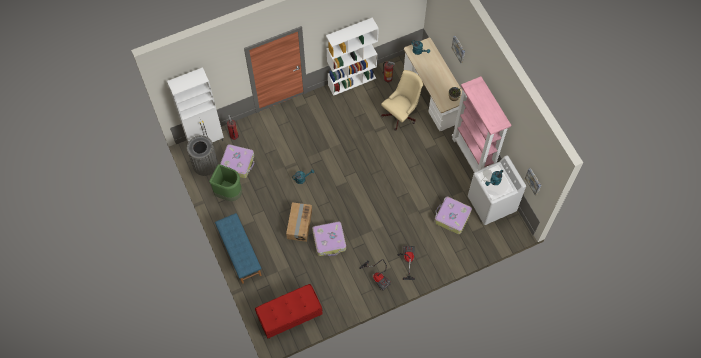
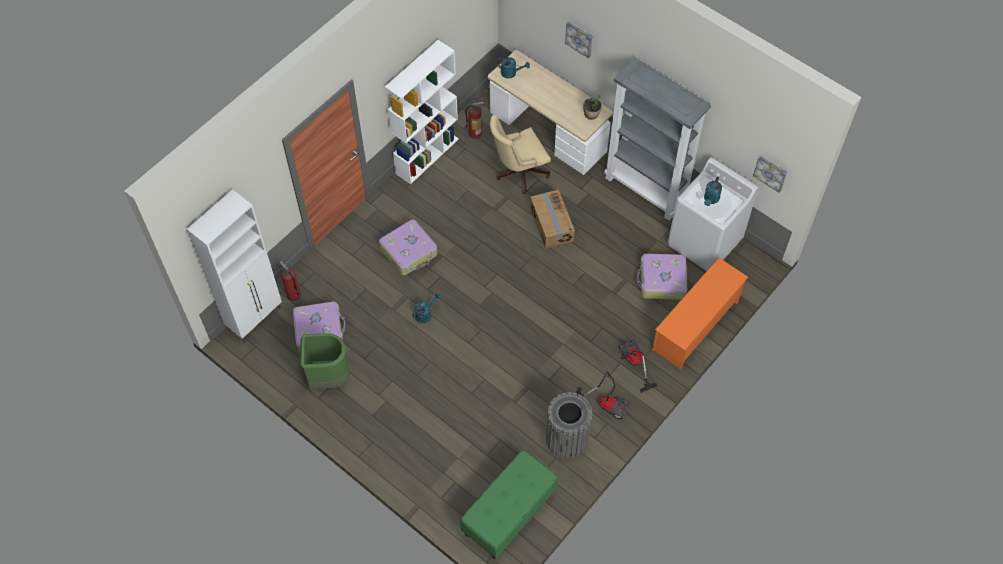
camera: 25 degrees left, 5 degrees down
(205, 164) = (271, 352): grey trash can -> grey trash can (566, 439)
(239, 253) = (387, 456): blue bench -> none
(290, 316) = (509, 514): red bench -> green bench
(299, 224) = (454, 379): cardboard box -> cardboard box (551, 225)
(329, 241) = (510, 383): suitcase -> suitcase (409, 252)
(401, 114) = (518, 172): beige office chair -> beige office chair turned 135 degrees counterclockwise
(457, 253) = (695, 326): none -> orange shoe rack
(472, 156) = (646, 190): pink bookcase -> grey bookcase

